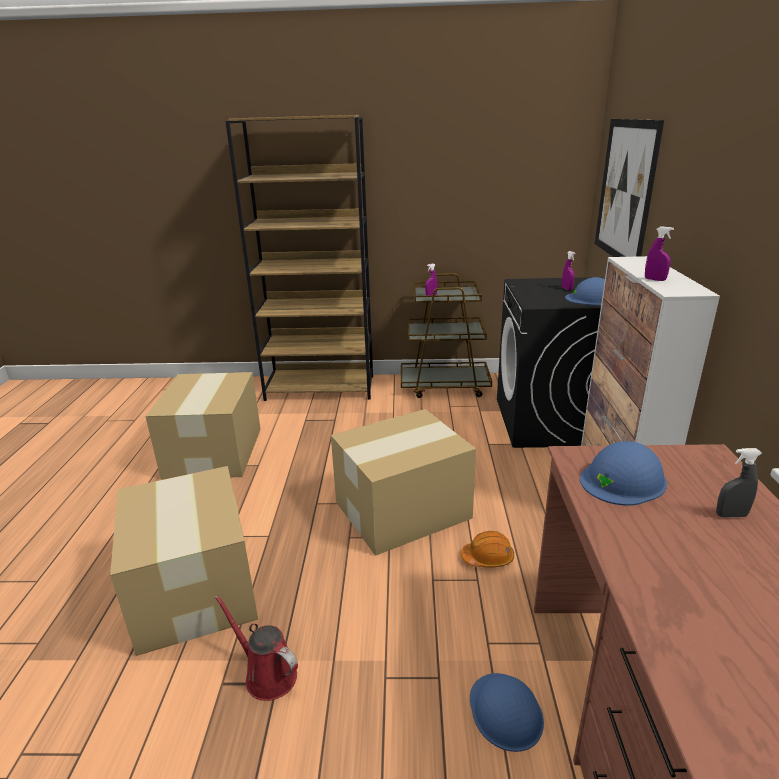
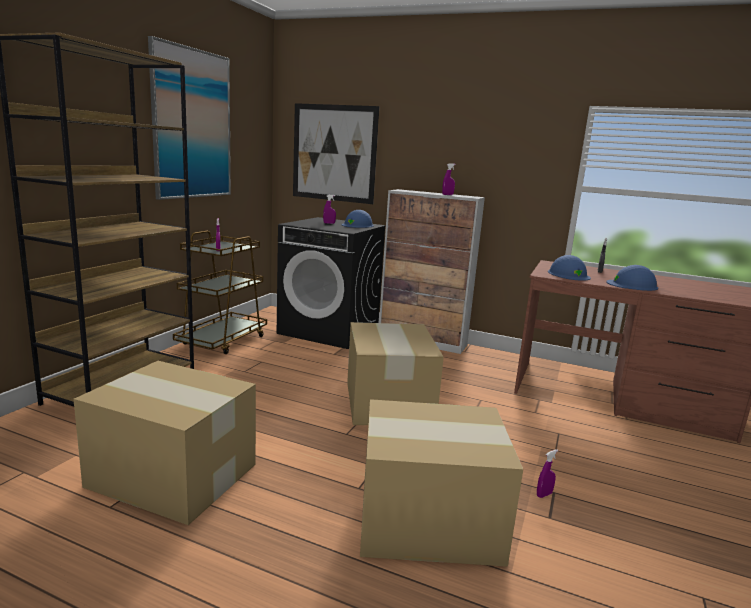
camera: 70 degrees left, 10 degrees down
(267, 674) = (544, 494): red watering can -> purple spray bottle
(446, 163) = (192, 125): none -> picture
(488, 558) = (462, 391): orange hard hat -> none
(505, 711) = (584, 422): blue hard hat -> blue hard hat (632, 285)

